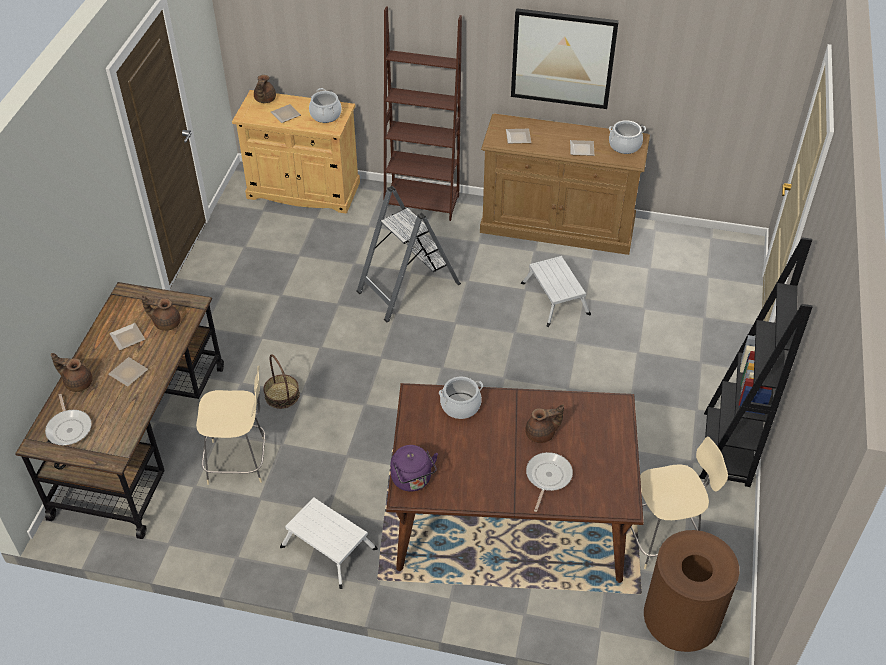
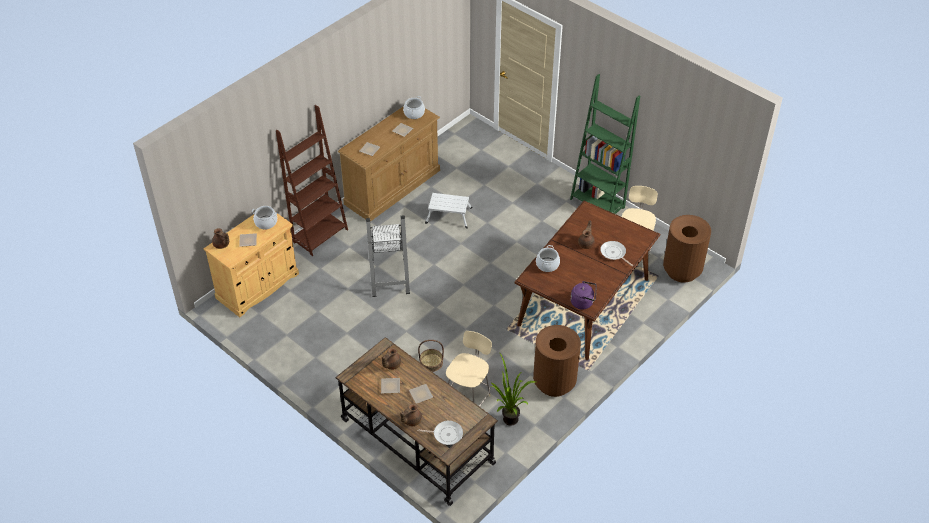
camera: 60 degrees left, 0 degrees up
(224, 523) = (508, 422): none -> potted plant
(328, 547) = (554, 383): white step ladder -> brown trash can
(563, 58) = (365, 90): picture -> none
(727, 449) = (597, 203): black bookcase -> green bookcase

